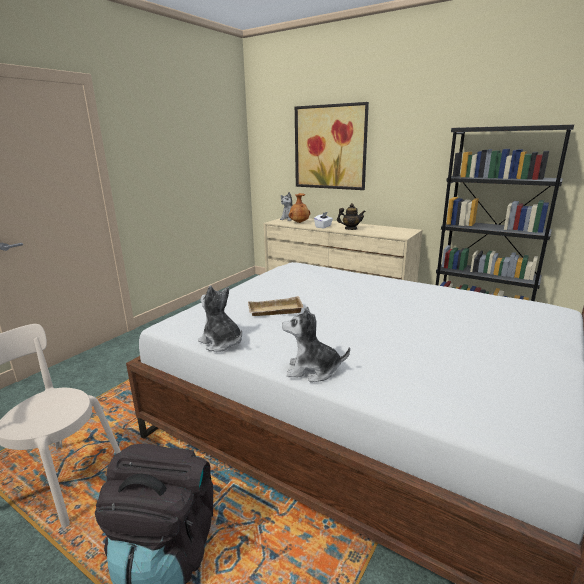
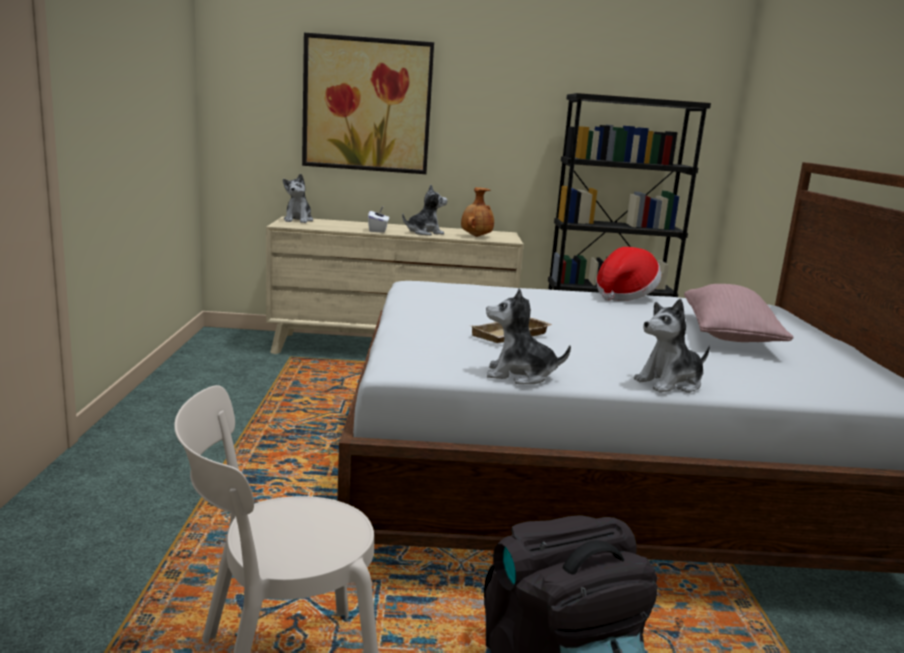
camera: 35 degrees left, 5 degrees down
(299, 222) = (326, 225): brown vase -> brown vase (475, 236)
(350, 229) = (424, 233): teapot -> plush toy
(426, 287) = (624, 296): none -> hat
(455, 335) = (728, 335): none -> pink pillow

